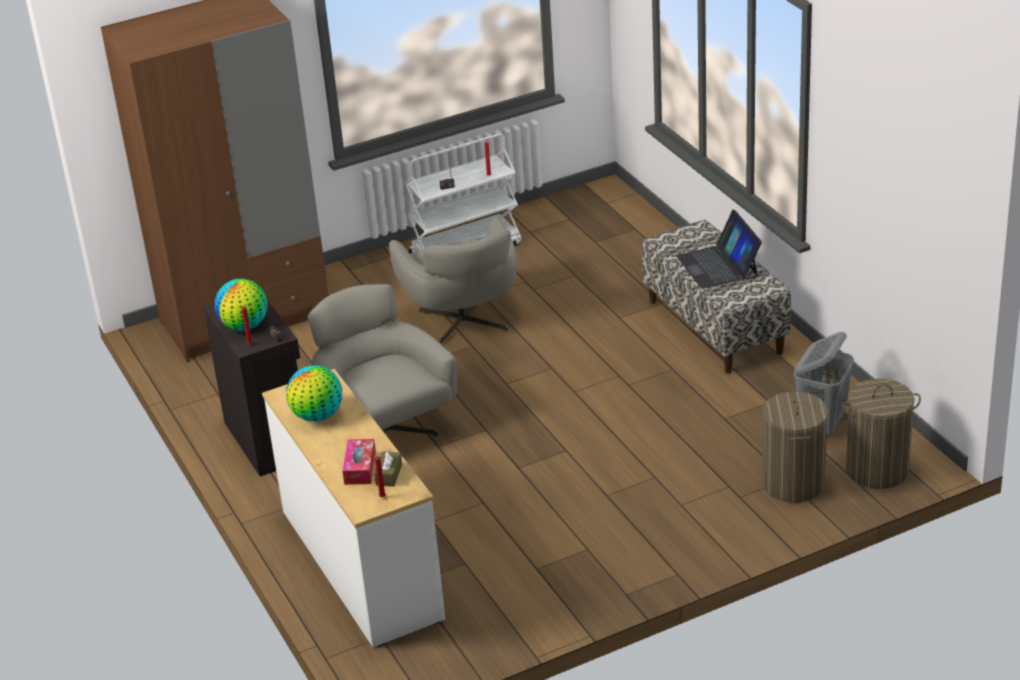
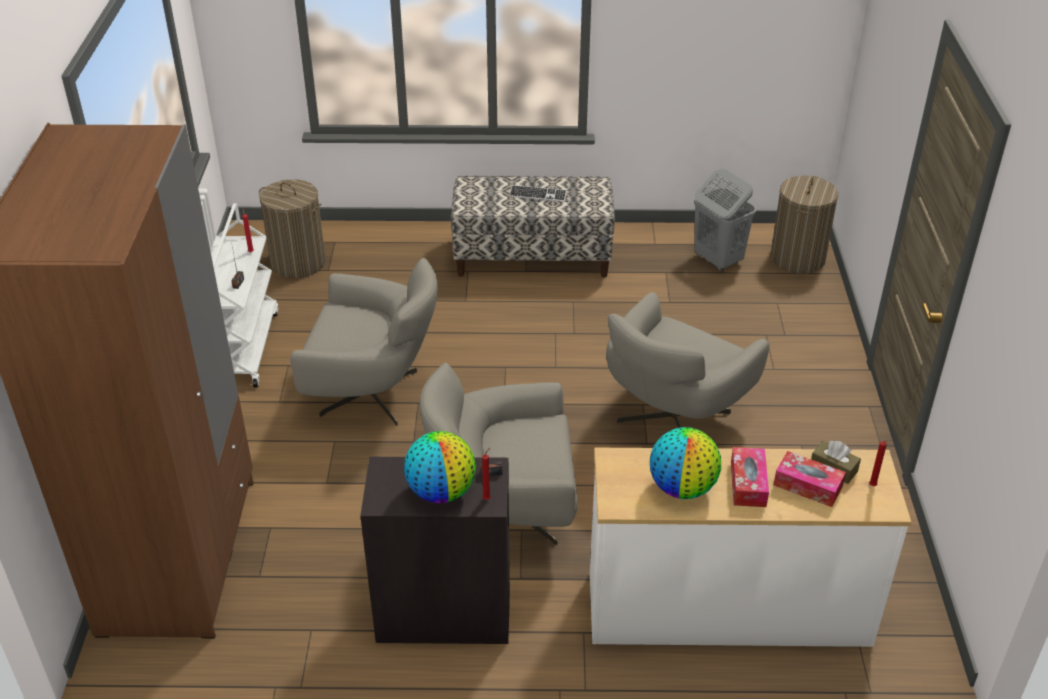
camera: 65 degrees left, 5 degrees up
(342, 442) = (748, 484): none -> tissue box
(557, 471) = (671, 421): none -> grey armchair
(718, 265) = (538, 195): laptop -> keyboard
(793, 483) = (786, 302): laundry basket -> laundry basket (298, 262)

